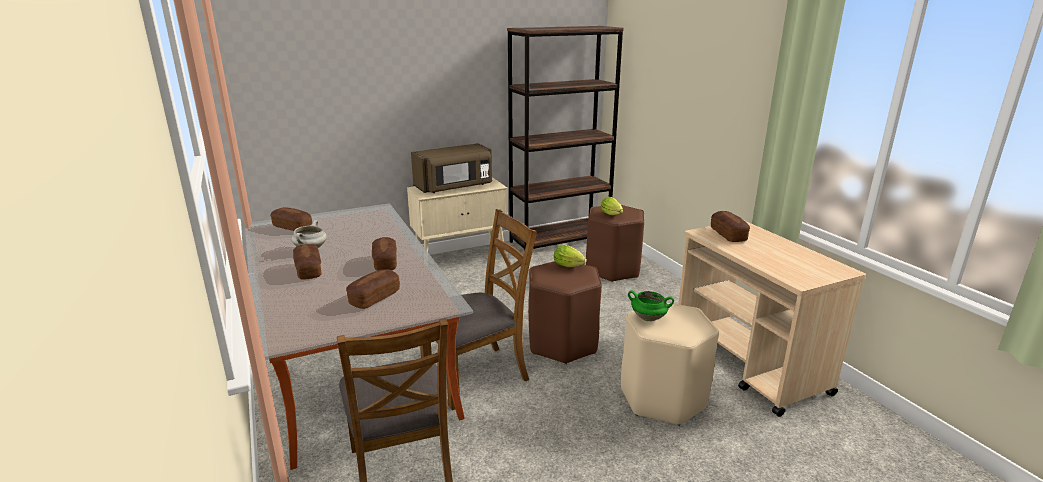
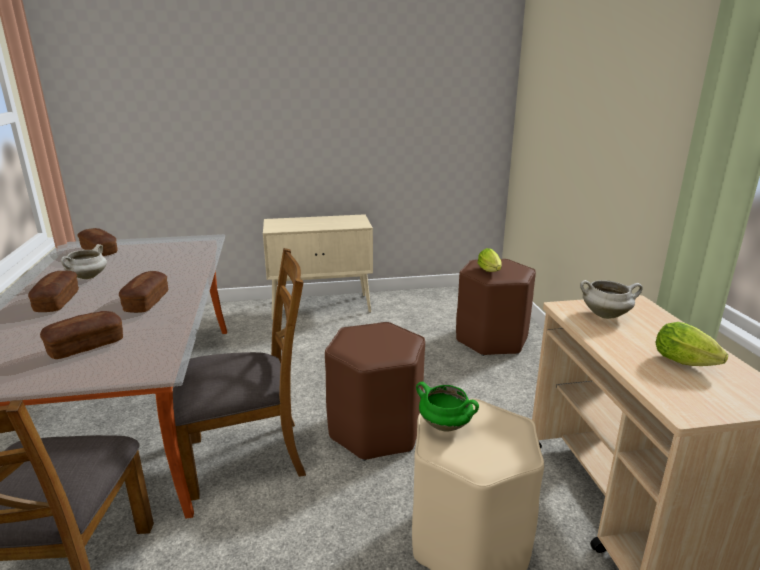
camera: 15 degrees right, 0 degrees up
(454, 187) = (314, 222): brown microwave -> none
(560, 240) = (446, 296): brown bookcase -> none
(570, 266) = (390, 332): lettuce -> lettuce (687, 363)
(728, 234) = (606, 315): bread -> white cooking pot

